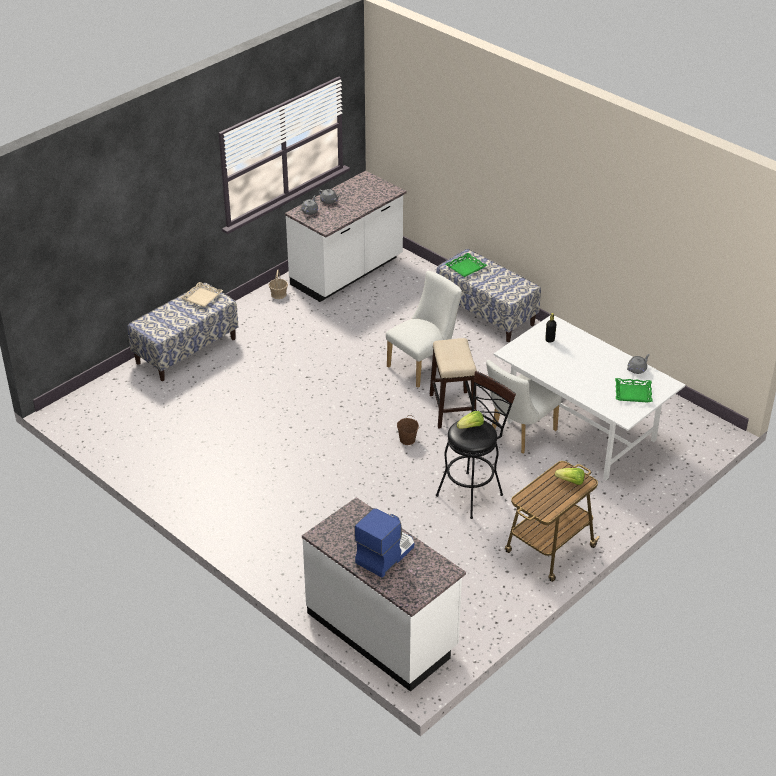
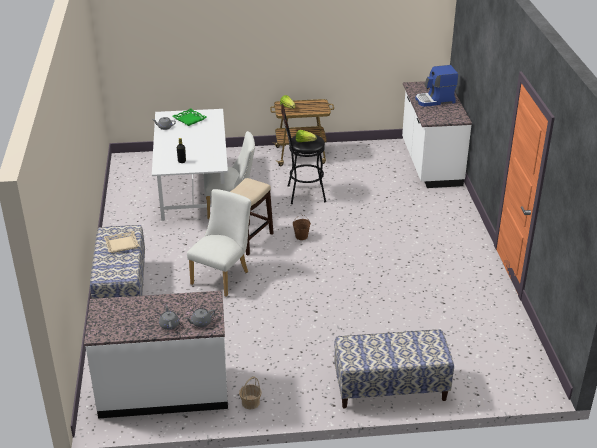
camera: 140 degrees left, 5 degrees down
(202, 297) = (361, 355): beige tray -> beige tray (122, 244)
(424, 365) = (223, 276): white chair -> white chair turned 120 degrees clockwise
(466, 268) = (120, 267): green tray -> none

